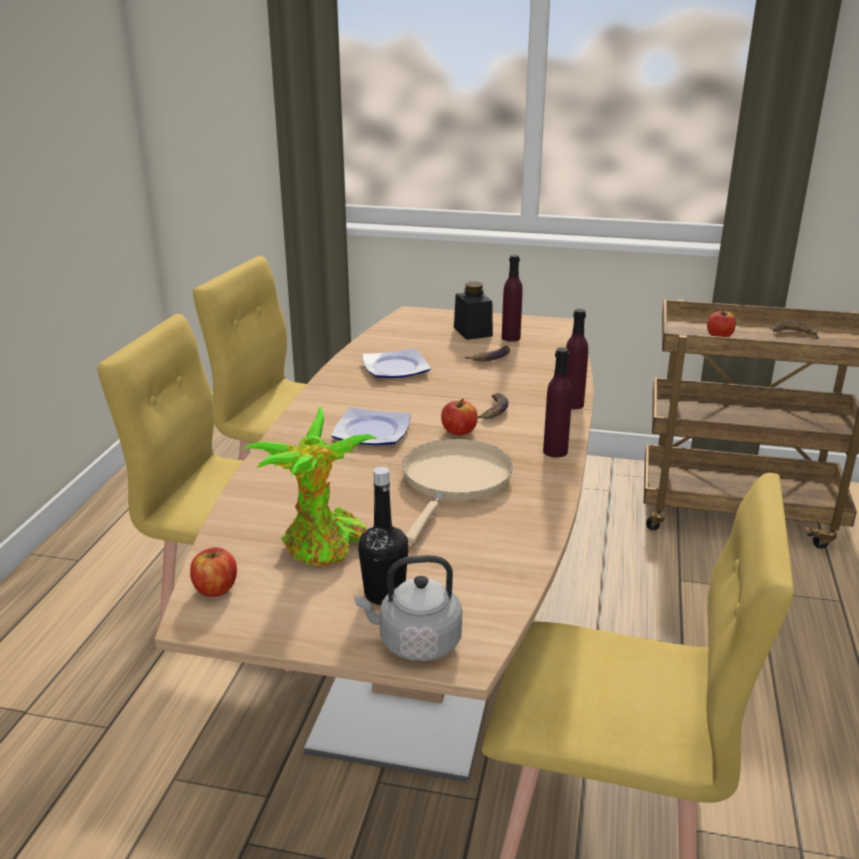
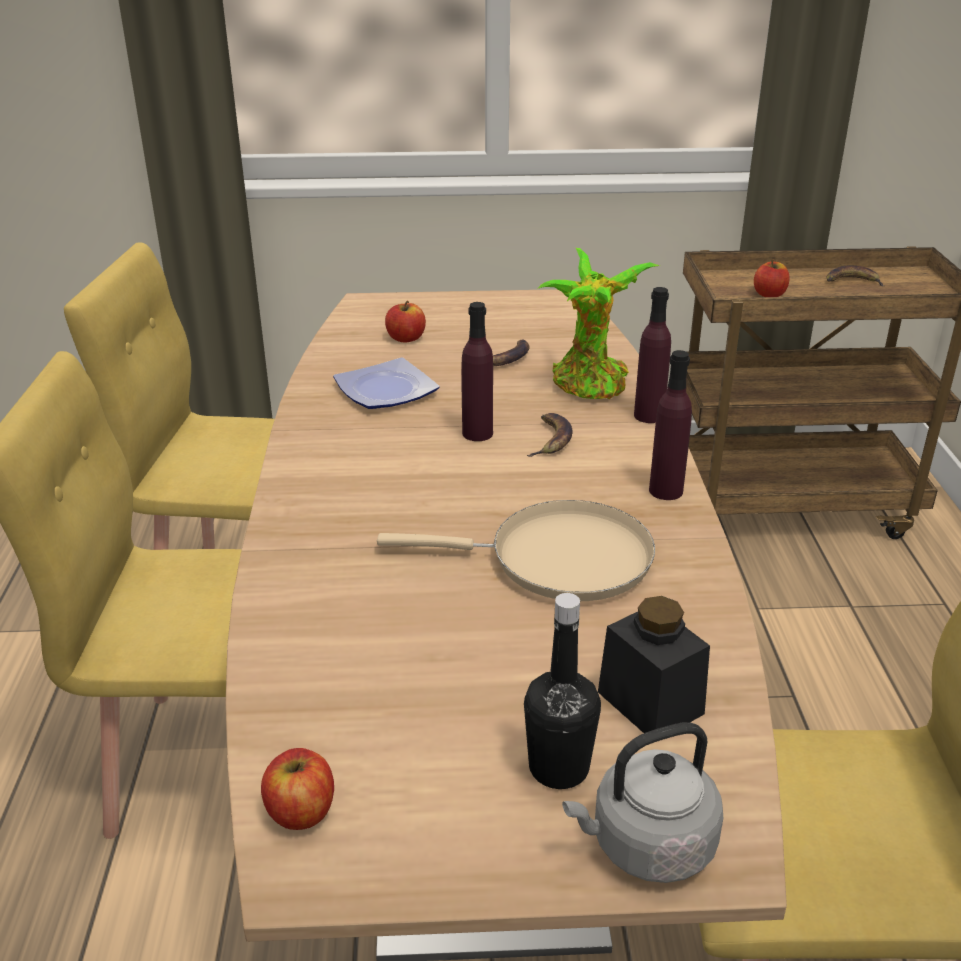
camera: 15 degrees left, 5 degrees up
(322, 547) = (428, 704): potted plant -> potted plant (590, 386)
(373, 431) = (406, 495): plate -> none
(454, 481) = (558, 559): beige frying pan -> beige frying pan turned 90 degrees clockwise
(459, 431) = (523, 478): apple -> apple (406, 338)
(473, 332) = (462, 322): black jar -> black jar (650, 703)
(511, 338) = (516, 326): purple bottle -> purple bottle (477, 433)

